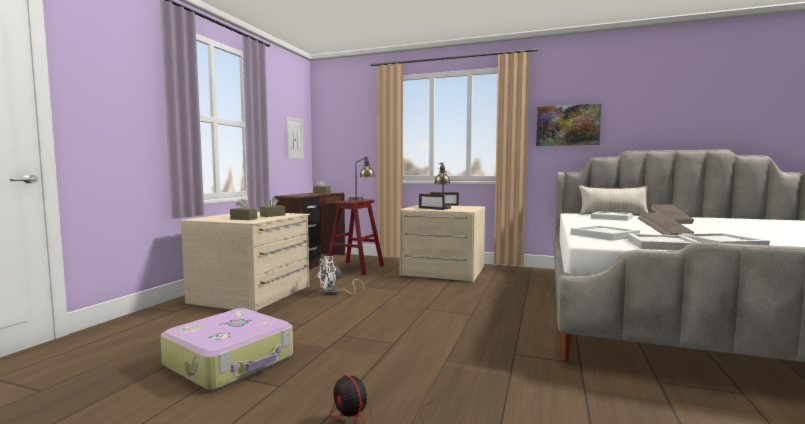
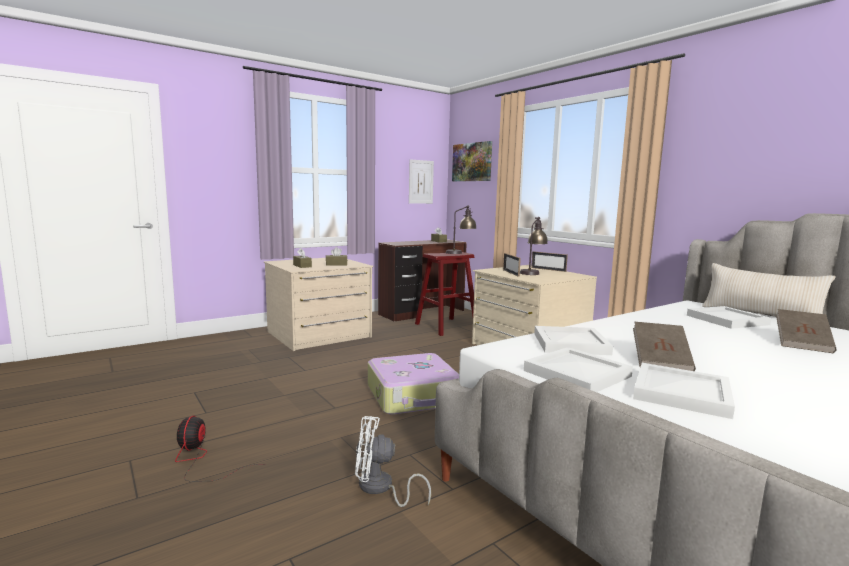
camera: 35 degrees right, 5 degrees up
(231, 361) = (214, 385): suitcase -> suitcase (413, 396)
(335, 293) = (380, 348): white fan -> white fan (380, 489)
(567, 125) = (725, 168): picture -> picture (472, 162)

